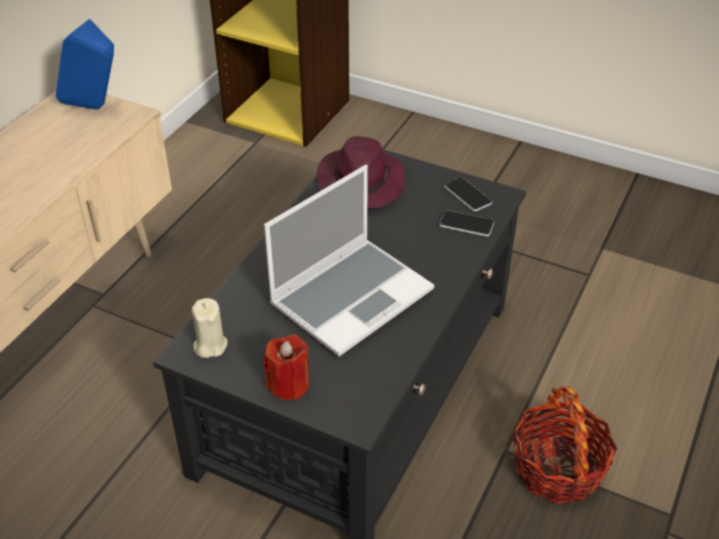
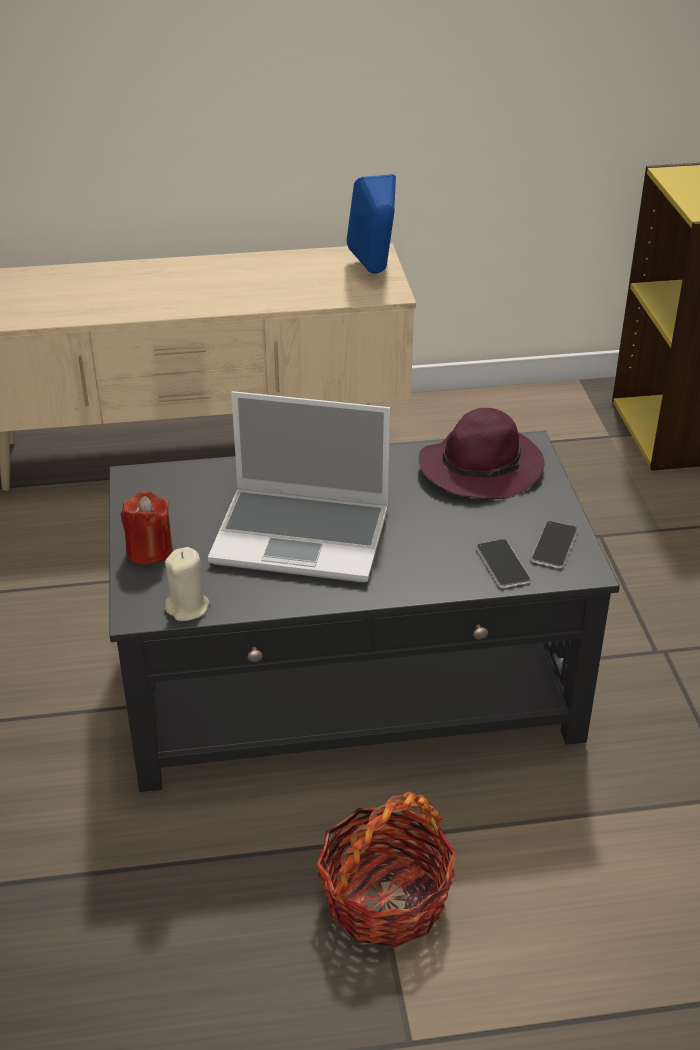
camera: 55 degrees right, 5 degrees down
(210, 345) = (156, 486): beige candle -> beige candle (188, 607)

